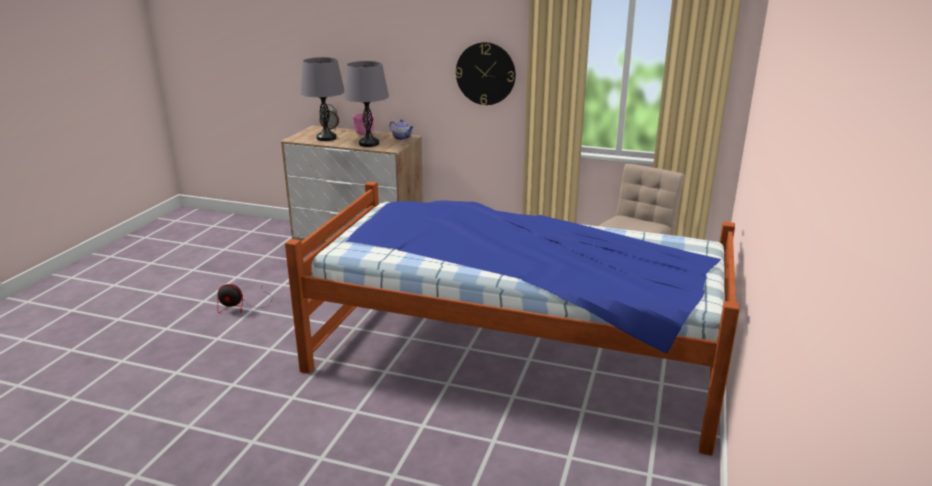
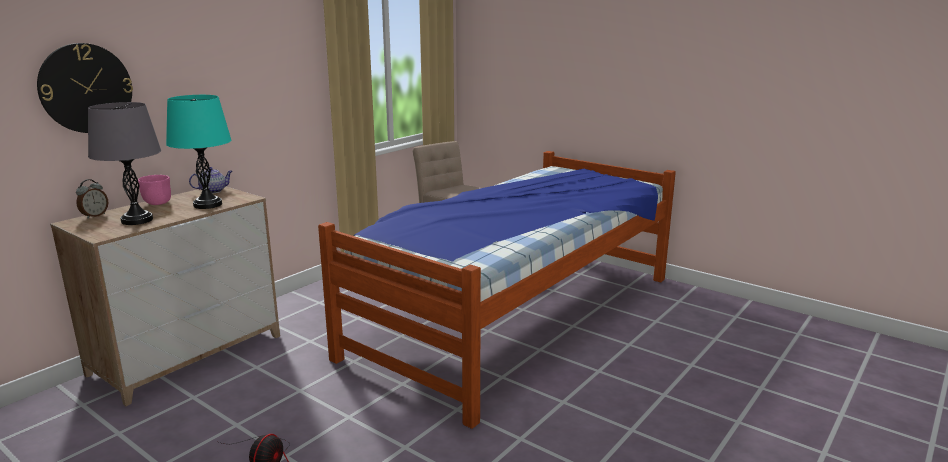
camera: 70 degrees left, 5 degrees down
(369, 144) = (207, 205): grey table lamp -> turquoise table lamp
(485, 73) = (278, 92): wall clock -> wall clock (86, 88)

